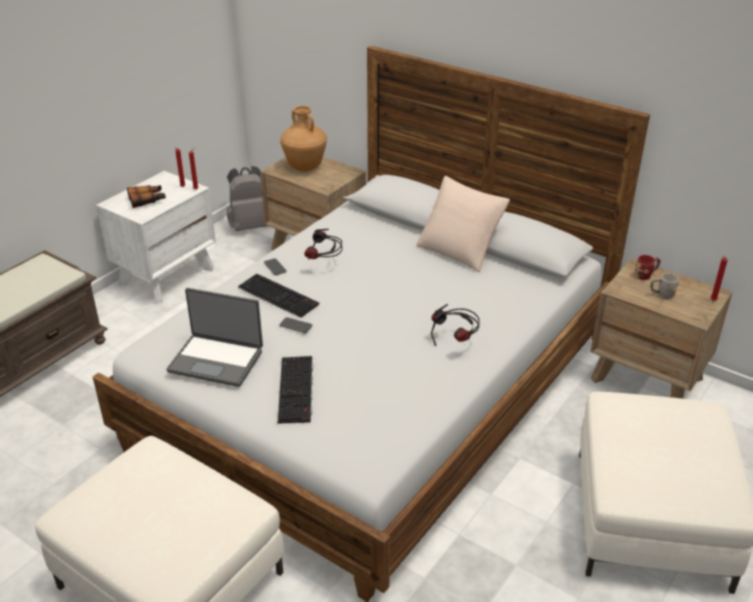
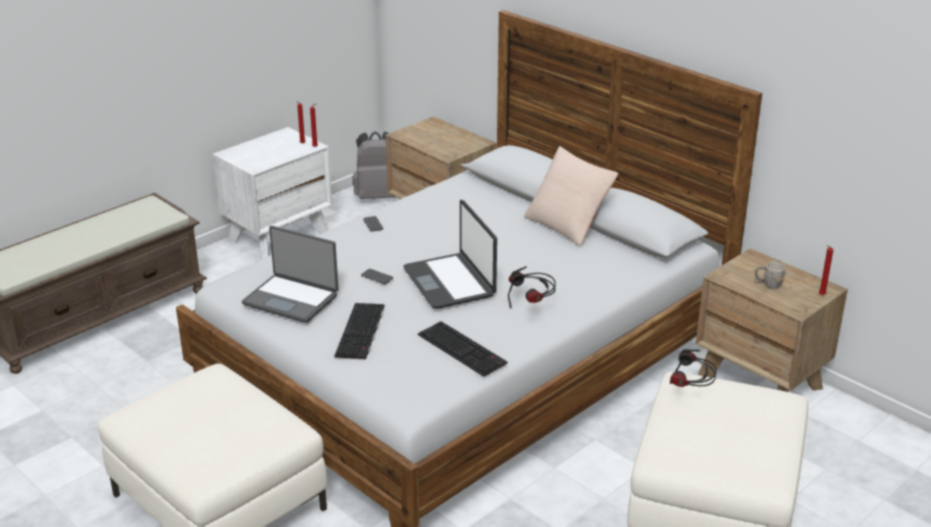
camera: 10 degrees right, 5 degrees down
(147, 200) = (264, 153): binoculars -> none
(279, 295) = (369, 249): keyboard -> keyboard (463, 349)
(304, 167) = (433, 134): brown vase -> none
(324, 264) = (423, 226): headphones -> headphones (690, 393)
(369, 323) = (450, 282): none -> laptop
(646, 275) = (759, 265): red mug -> none

